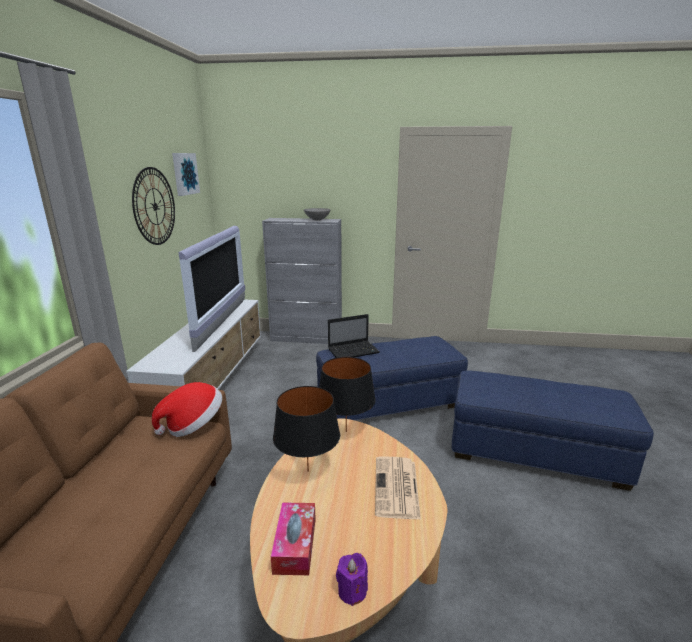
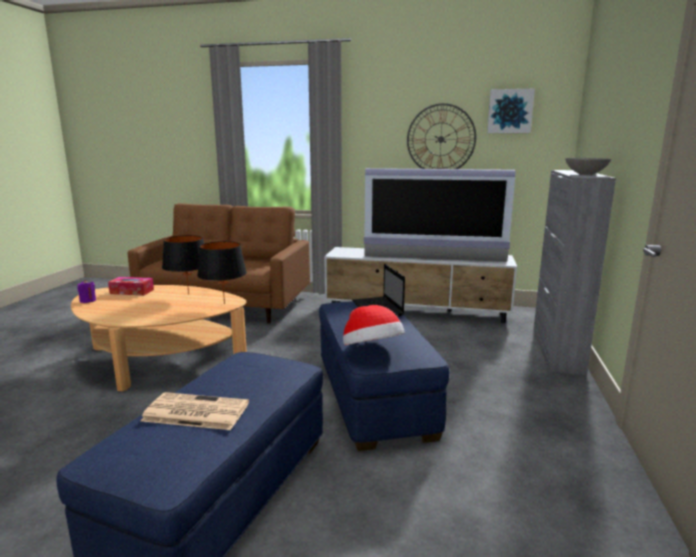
camera: 95 degrees right, 5 degrees down
(193, 425) = (264, 269): hat -> hat (372, 351)
(397, 488) = (144, 314): newspaper -> newspaper (194, 412)

